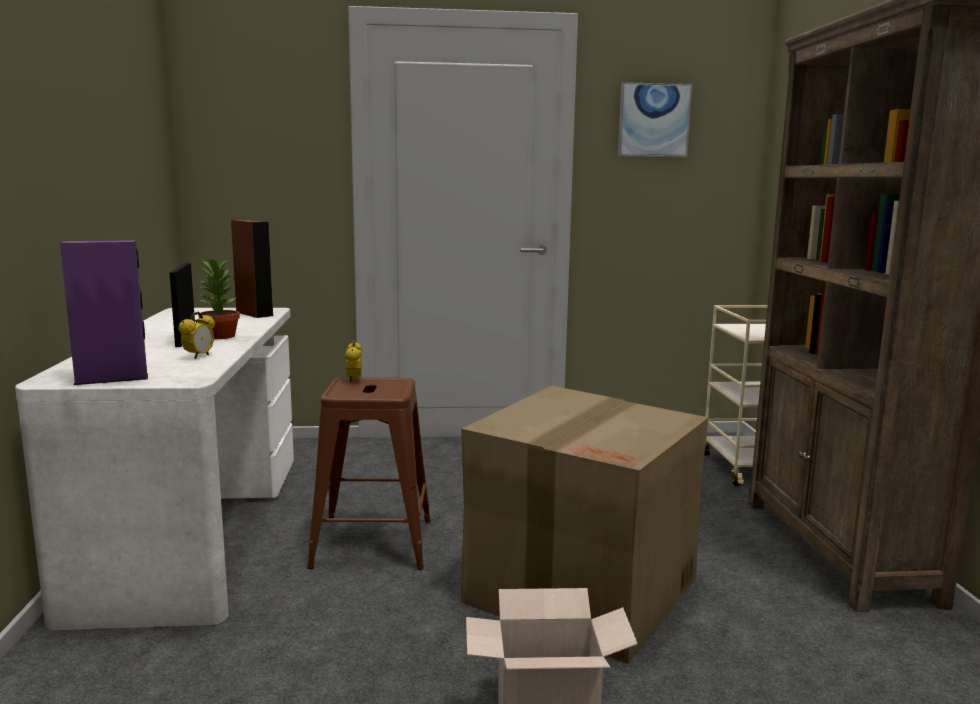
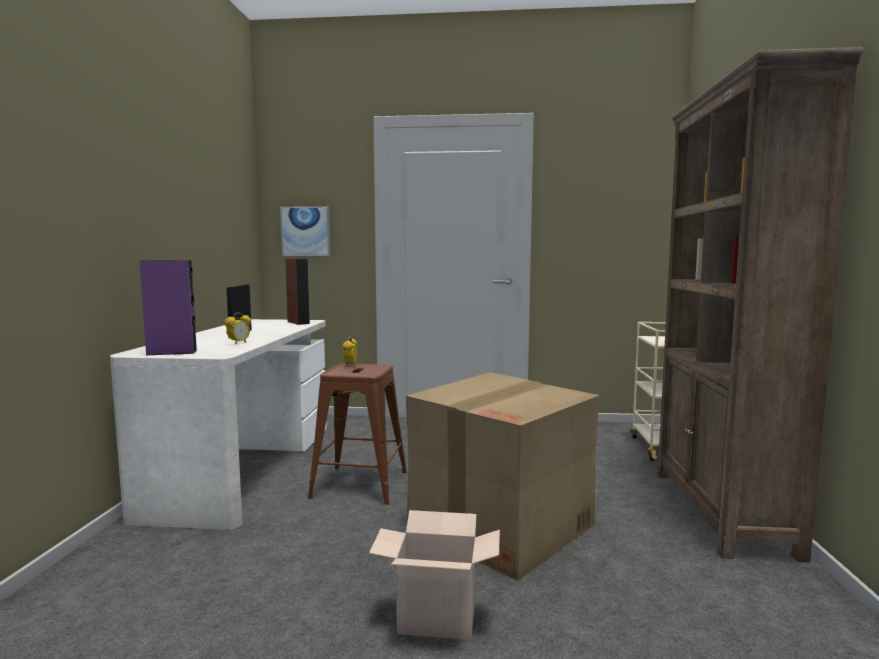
camera: 10 degrees right, 5 degrees down
(219, 336) = (263, 333): potted plant -> none
(653, 120) = (592, 186): picture -> picture (305, 231)

